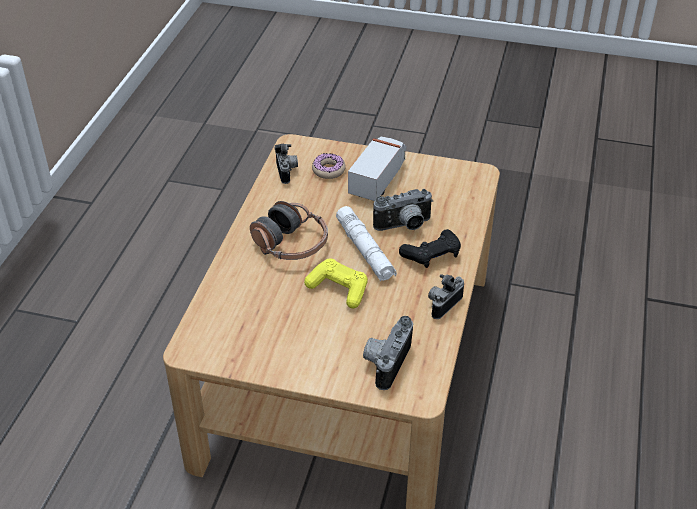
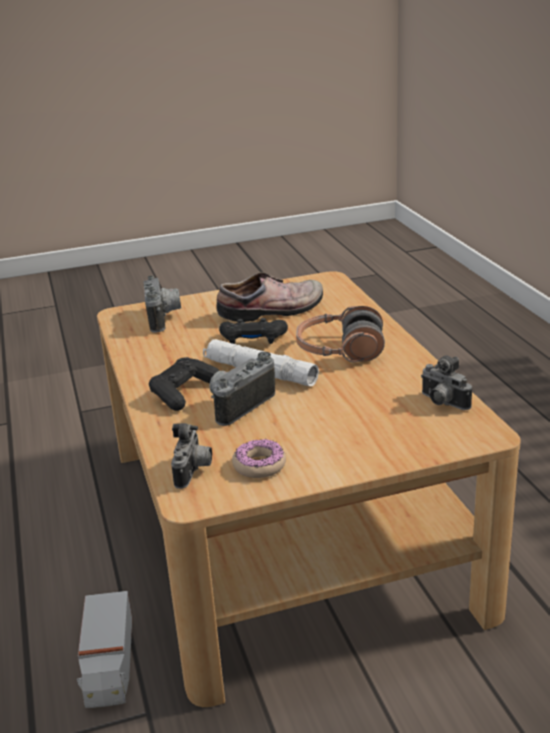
camera: 150 degrees right, 15 degrees down
(286, 322) = (273, 311): none -> shoe
(328, 170) = (397, 424): donut -> donut (259, 465)
(338, 289) = (253, 340): yellow game controller -> black game controller
(378, 179) = (323, 438): toy truck -> toy truck (109, 667)
(443, 304) = (141, 363): camera -> camera (194, 472)

